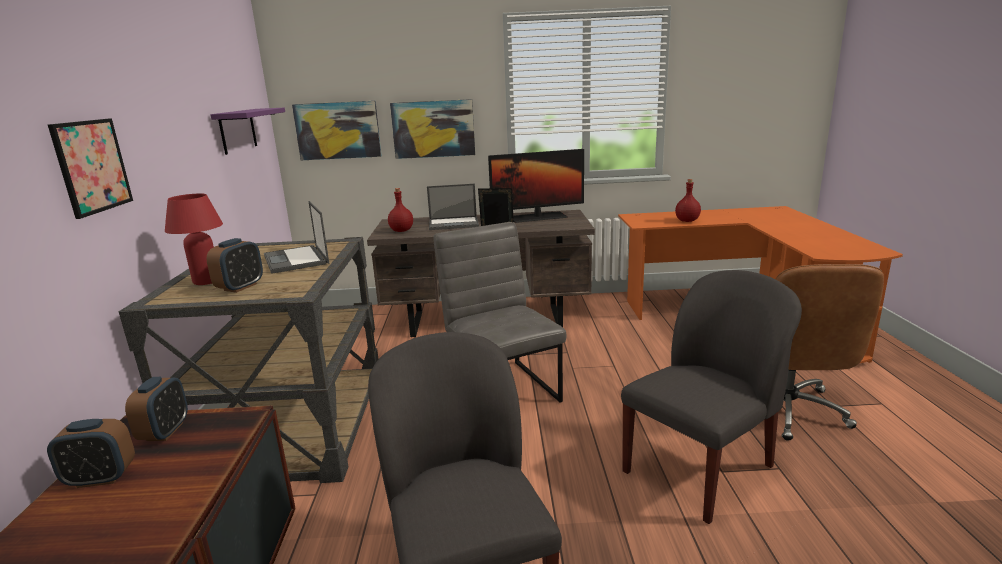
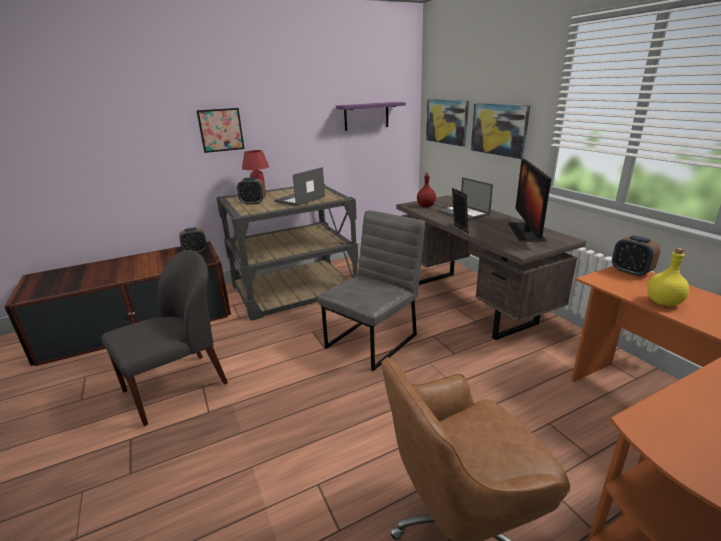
camera: 65 degrees right, 5 degrees up
(101, 478) = (162, 255): alarm clock -> alarm clock (630, 272)
(538, 217) = (526, 232): monitor -> monitor turned 45 degrees clockwise
(687, 221) = (664, 302): red bottle -> yellow bottle
(700, 468) = (317, 468): grey chair -> none

